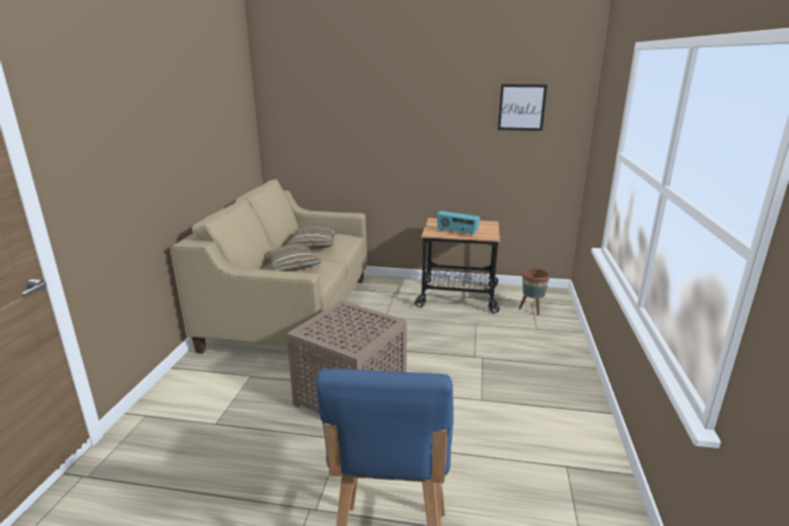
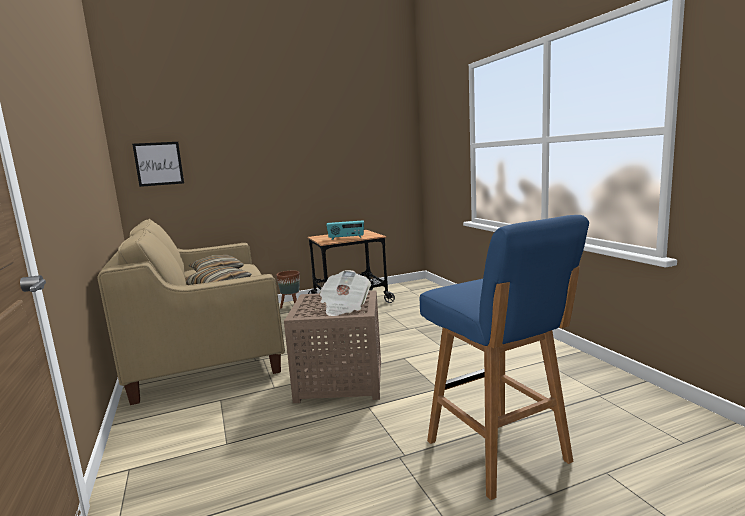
camera: 30 degrees left, 10 degrees down
(350, 335) = (344, 307): none -> newspaper
(521, 107) = (368, 133): picture -> picture (159, 164)
(532, 309) = (415, 294): brown planter -> brown planter (291, 306)

